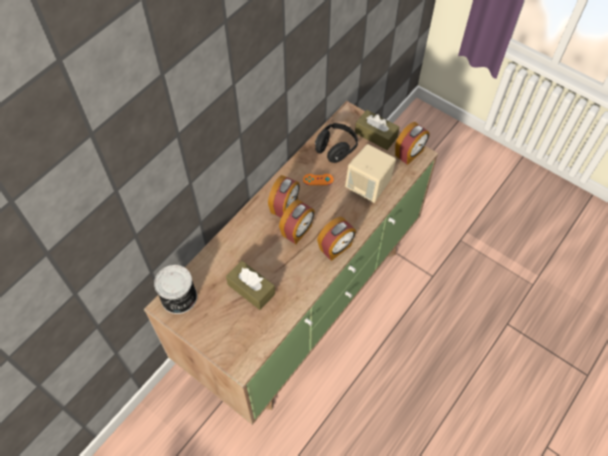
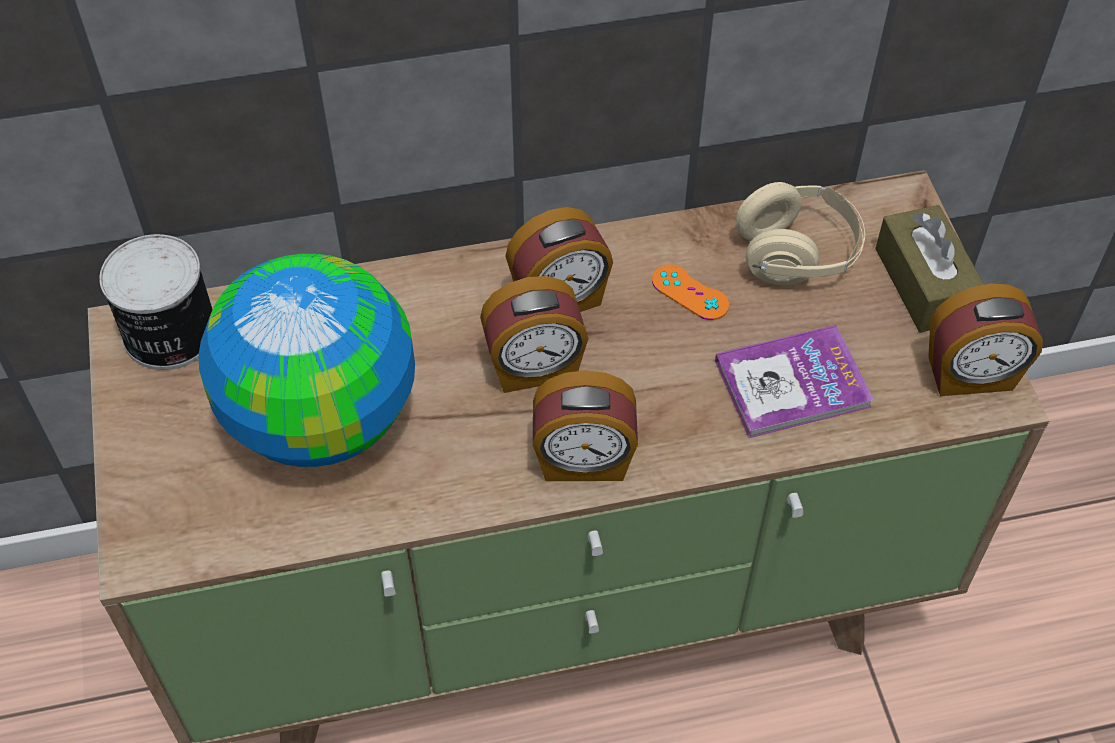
camera: 40 degrees right, 5 degrees down
(251, 289) = (320, 417): brown tissue box -> globe
(336, 149) = (797, 255): black headphones -> beige headphones
(368, 187) = (792, 384): beige speaker -> book

